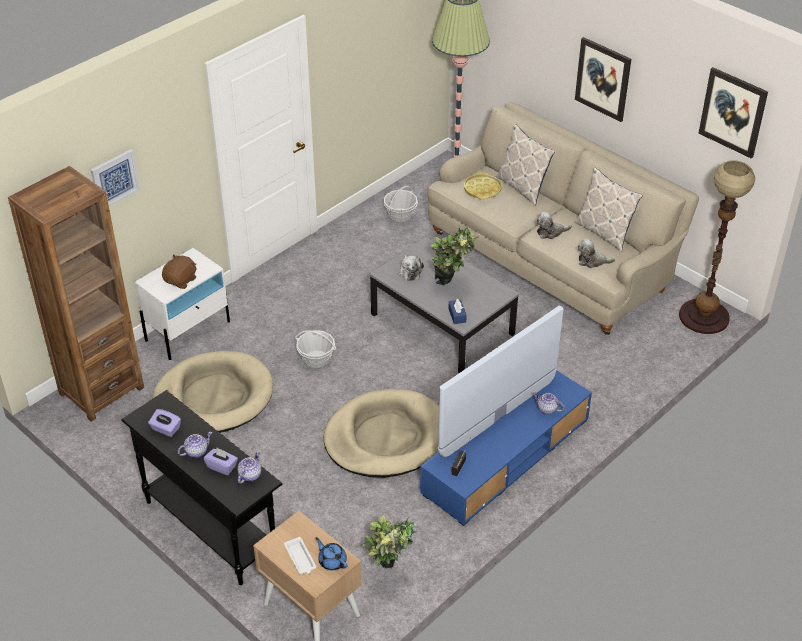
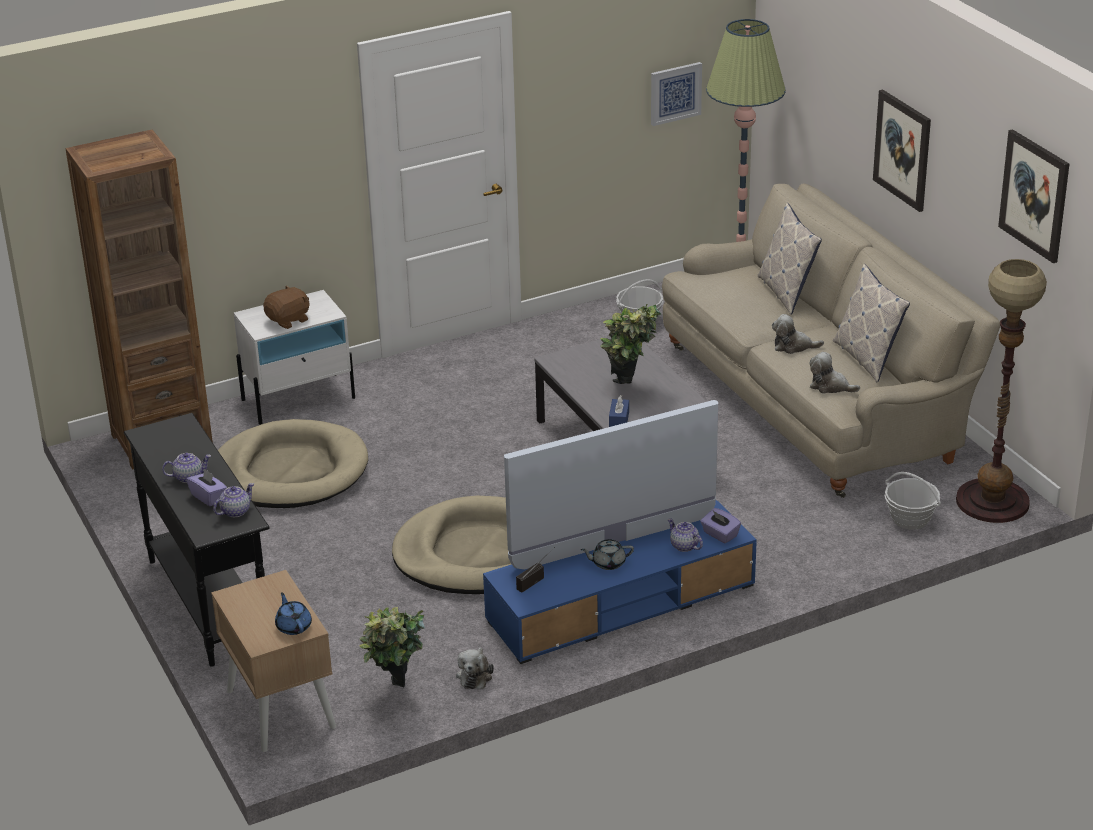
camera: 20 degrees right, 10 degrees down
(114, 179) = (216, 165): picture -> picture (675, 93)
(165, 429) = (167, 449): purple tissue box -> purple tissue box (720, 535)
(300, 558) = (258, 616): white tray -> none
(316, 359) = (439, 455): basket -> basket (910, 519)
(409, 271) = (586, 364): plush toy -> plush toy (475, 675)
(482, 190) = (729, 286): yellow tray -> none
(503, 436) = (608, 563): none -> grey teapot

